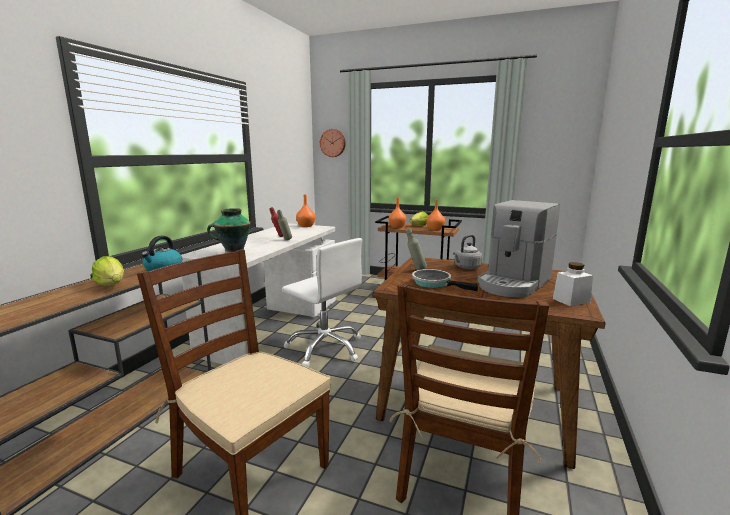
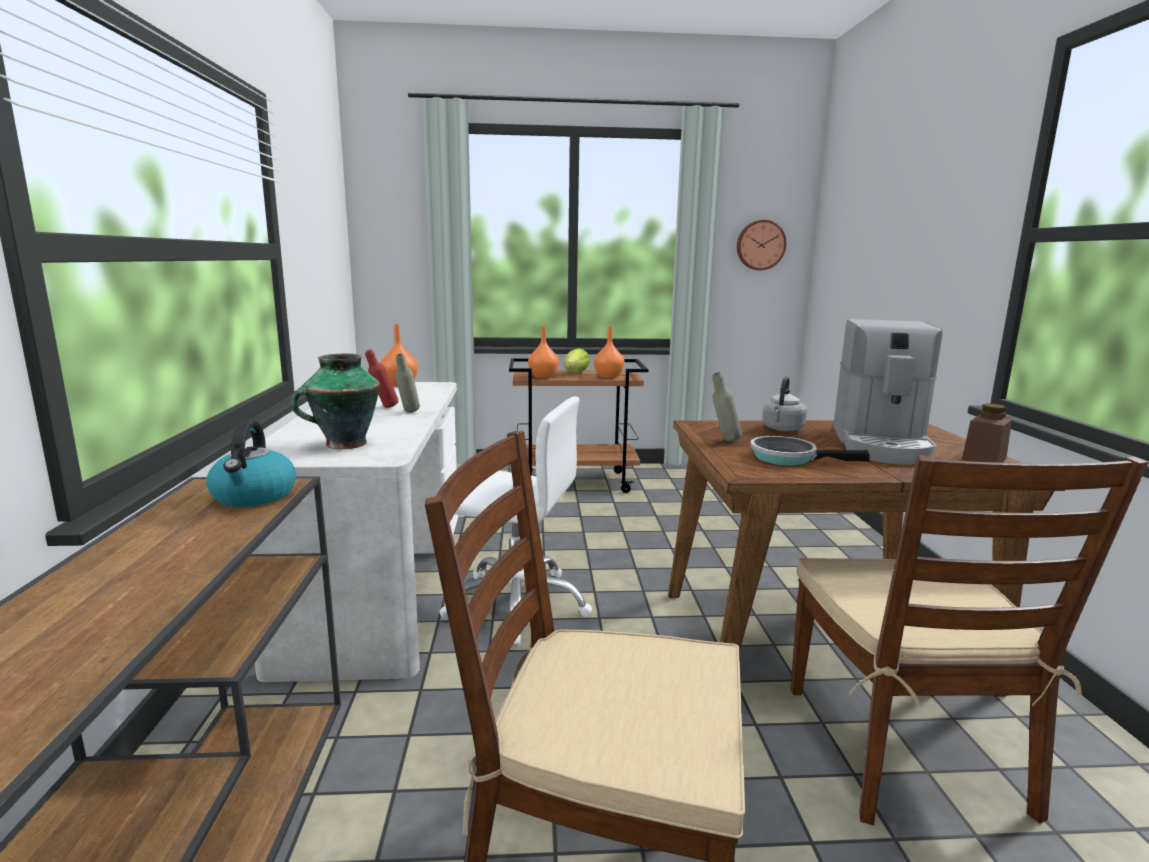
camera: 25 degrees left, 0 degrees up
(112, 285) = (188, 550): lettuce -> none
(333, 143) = (392, 228): wall clock -> wall clock (760, 245)
(571, 300) = (984, 459): white jar -> brown jar

